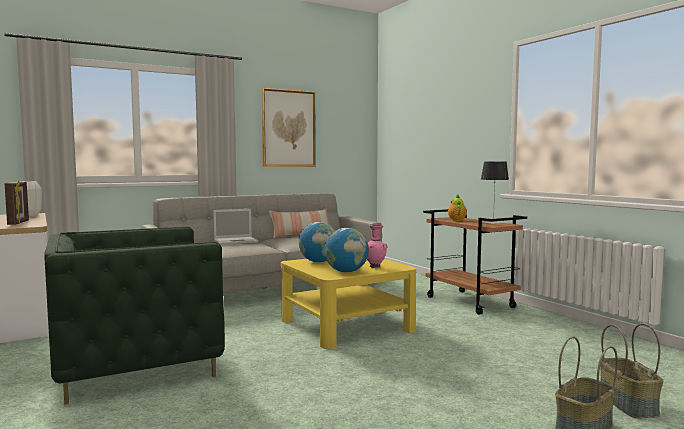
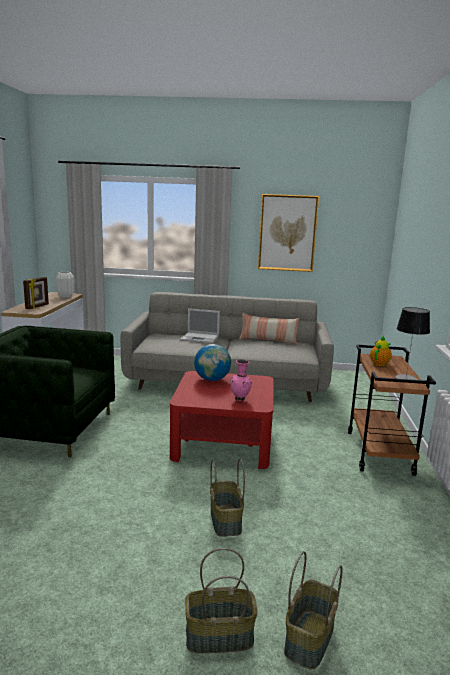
camera: 35 degrees right, 10 degrees up
(346, 272) = (205, 398): globe -> none
(346, 325) = (223, 441): yellow coffee table -> red coffee table
(452, 368) = (226, 521): none -> basket

